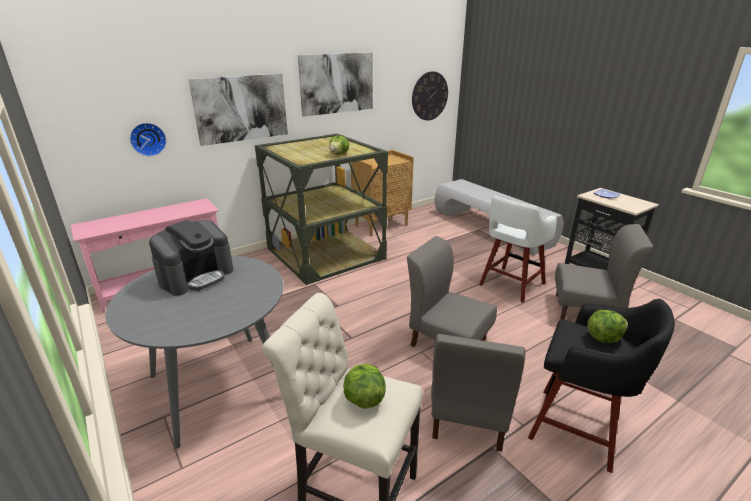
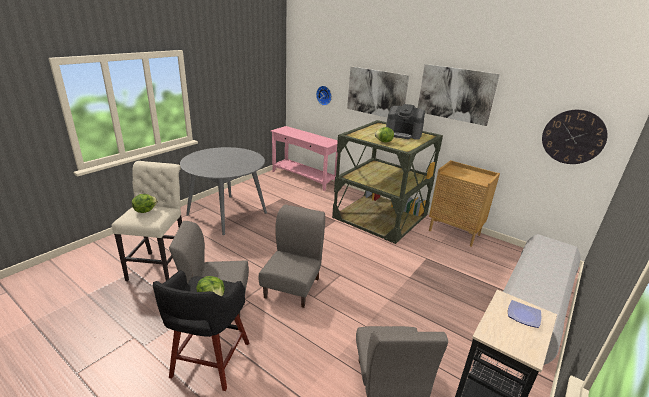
camera: 70 degrees right, 0 degrees up
(196, 276) = (238, 157): coffee machine -> coffee machine (403, 134)
(510, 285) = (404, 322): white stool -> none

